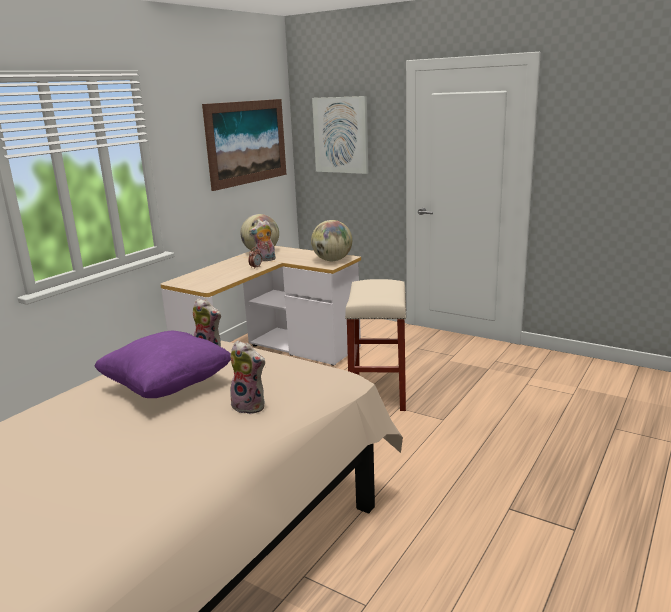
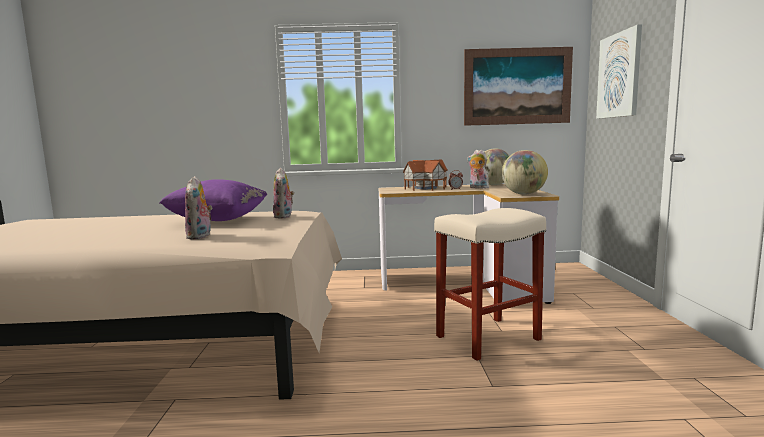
camera: 55 degrees right, 10 degrees down
(218, 273) = (424, 188): none -> toy house

